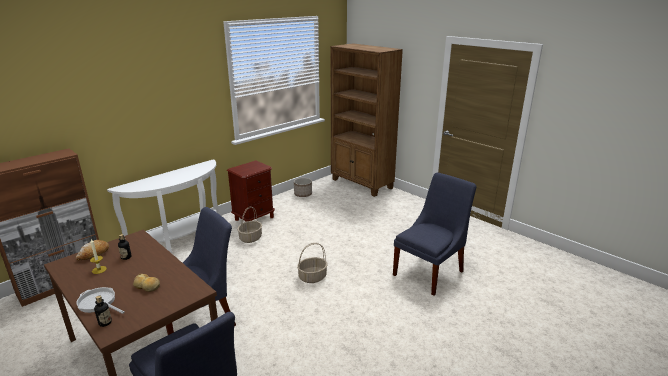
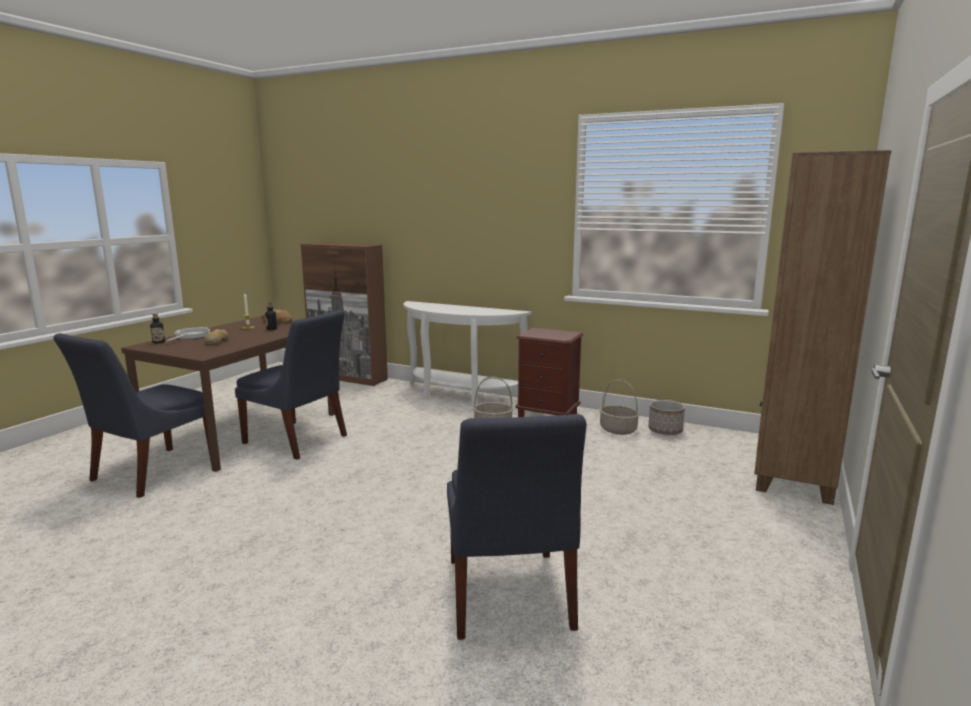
camera: 70 degrees right, 10 degrees down
(312, 277) = (421, 484): basket -> basket (618, 430)
(430, 271) = (508, 597): blue chair -> blue chair turned 60 degrees clockwise

